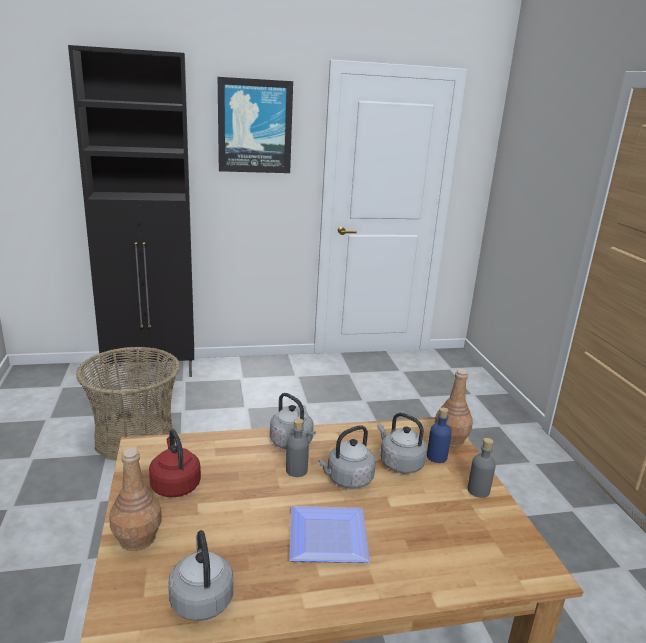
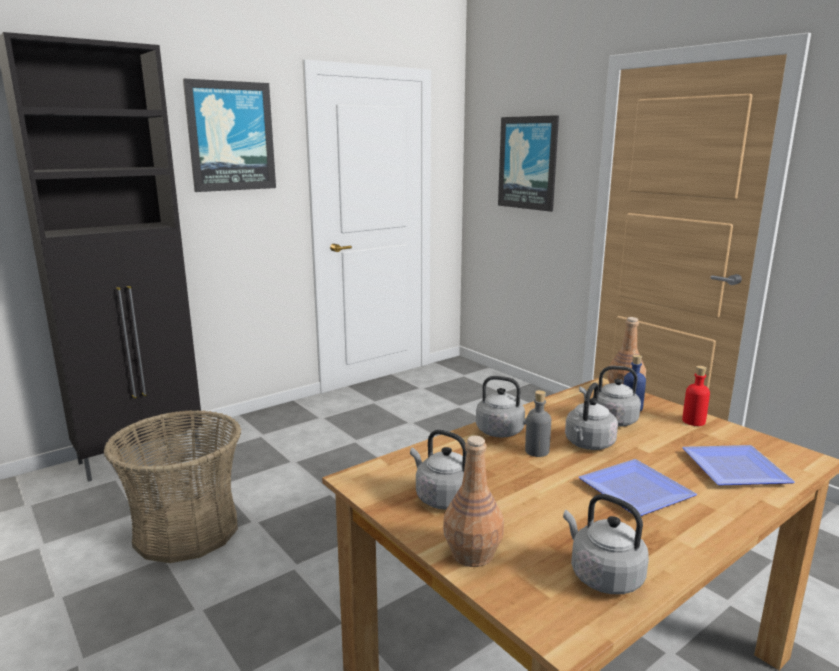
camera: 25 degrees left, 5 degrees down
(175, 484) = (442, 498): red kettle -> grey kettle
(445, 553) = (733, 470): none -> plate
(478, 490) = (693, 421): grey bottle -> red bottle
(541, 174) = (528, 163): none -> picture

